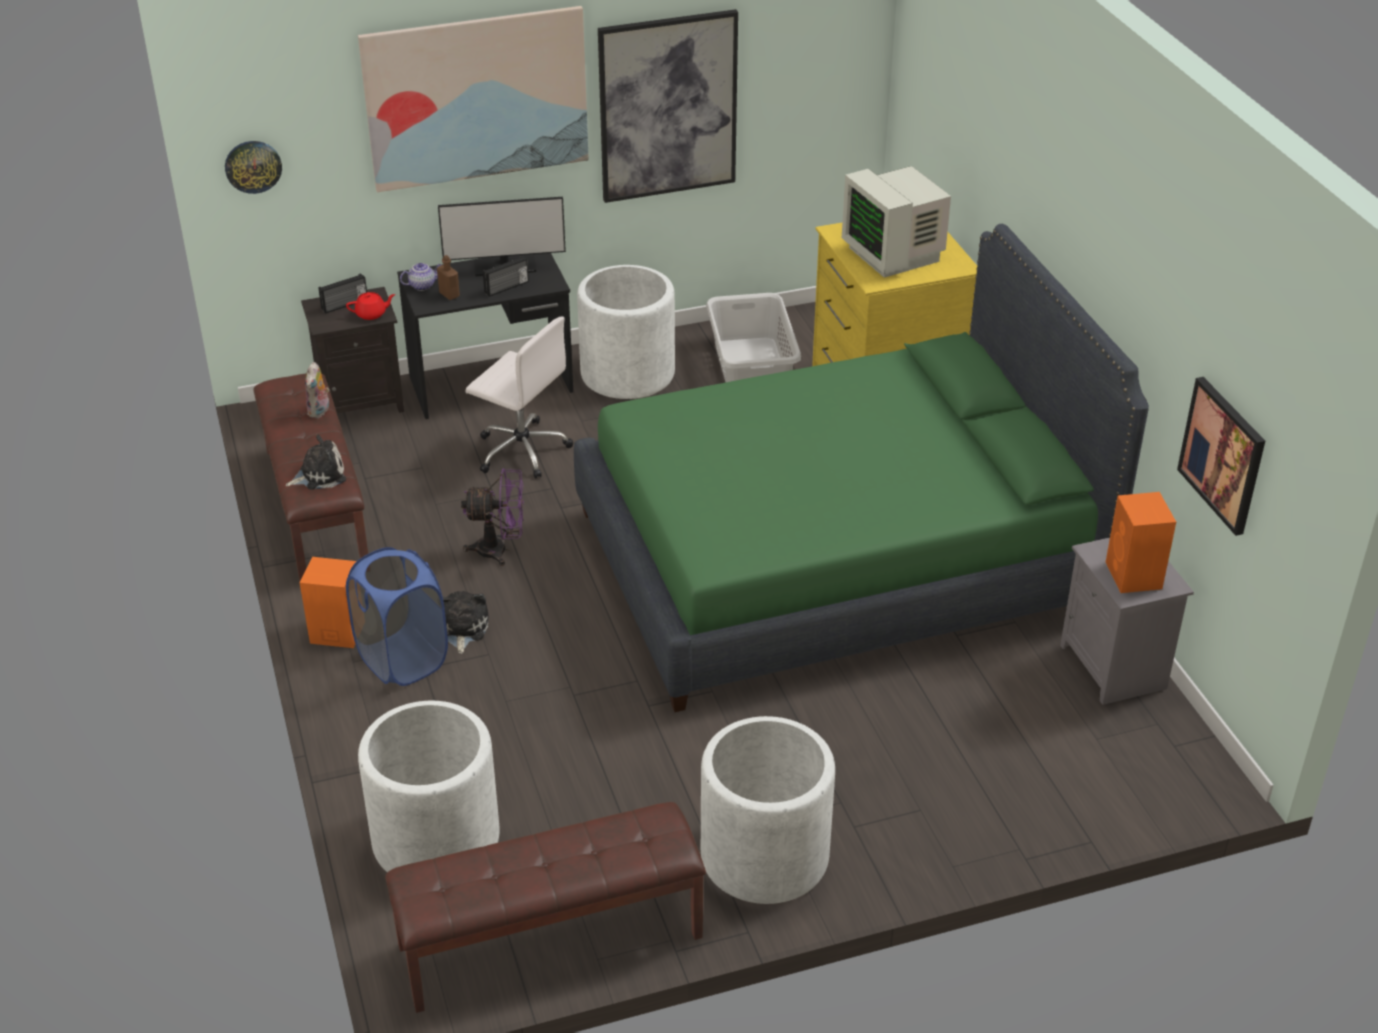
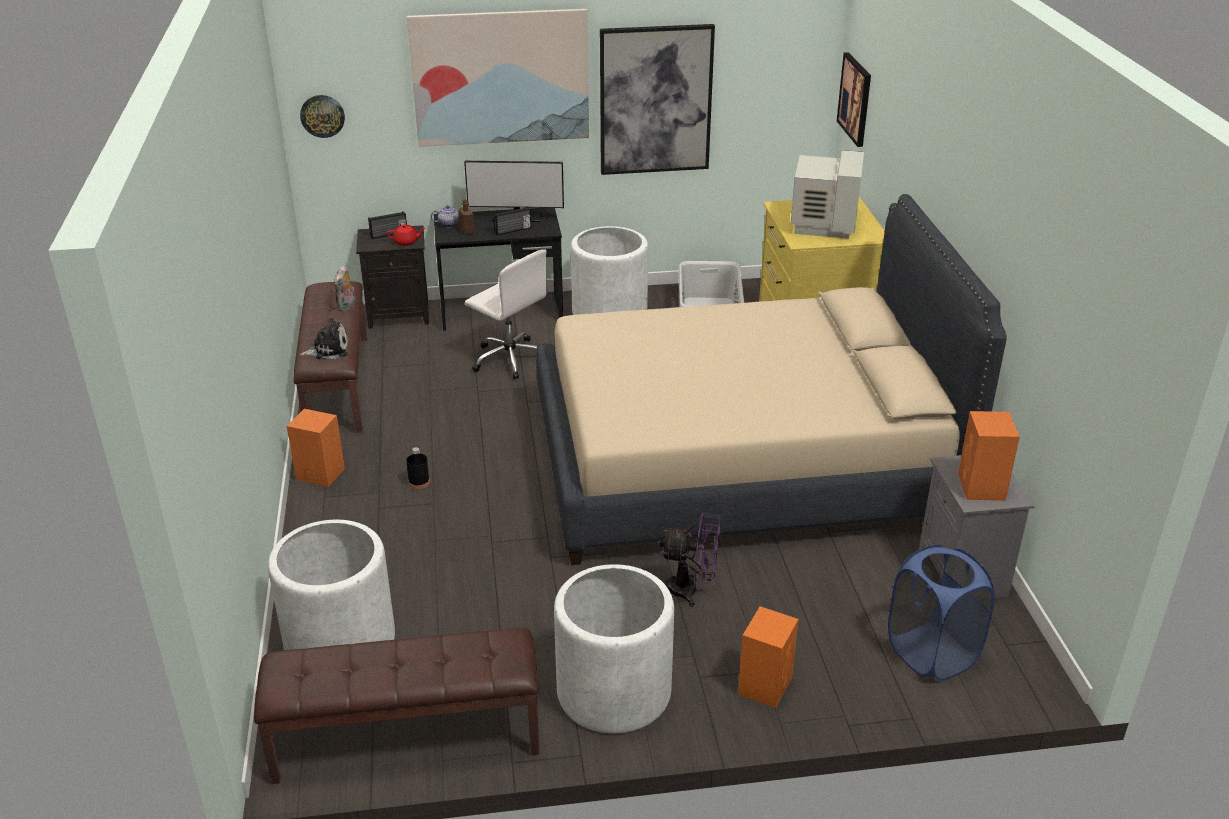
camera: 10 degrees right, 5 degrees down
(402, 659) = (363, 500): blue laundry basket -> blue laundry basket (931, 653)
(462, 629) = (419, 482): plush toy -> black bottle
(500, 550) = (469, 428): purple fan -> purple fan (690, 590)
(836, 561) = (740, 464): green bed -> beige bed
(894, 254) = (822, 224): monitor -> monitor turned 150 degrees counterclockwise
(927, 826) = (765, 685): none -> orange speaker
(1223, 455) = (1065, 376): picture -> picture (855, 99)

